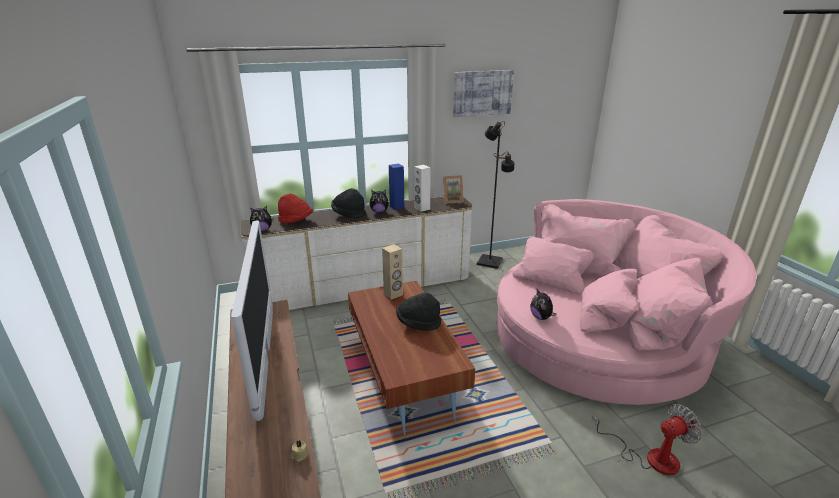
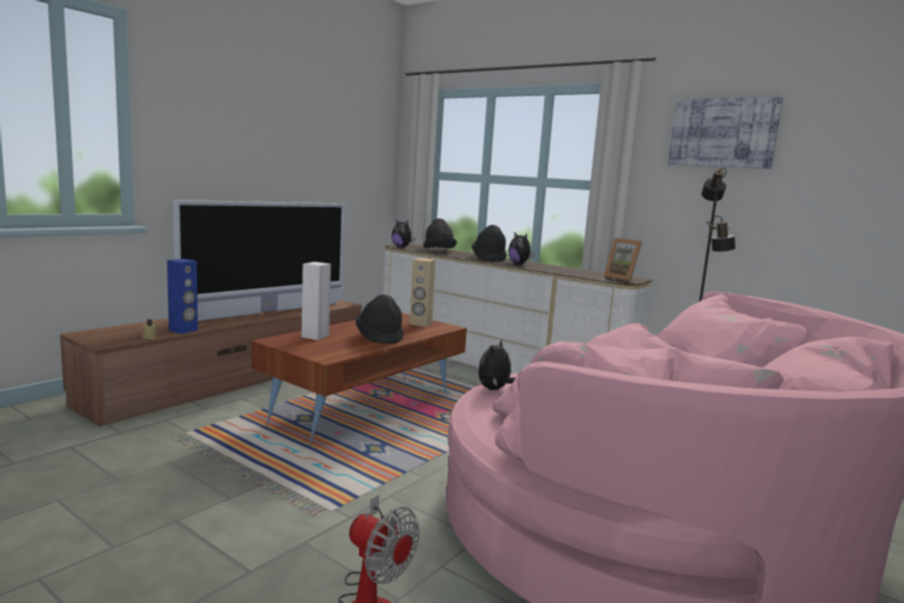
camera: 55 degrees right, 15 degrees down
(296, 221) = (438, 250): red hat -> black hat
(397, 207) = (546, 266): blue speaker -> blue speaker (183, 330)
(422, 208) = (566, 271): white speaker -> white speaker (315, 336)

